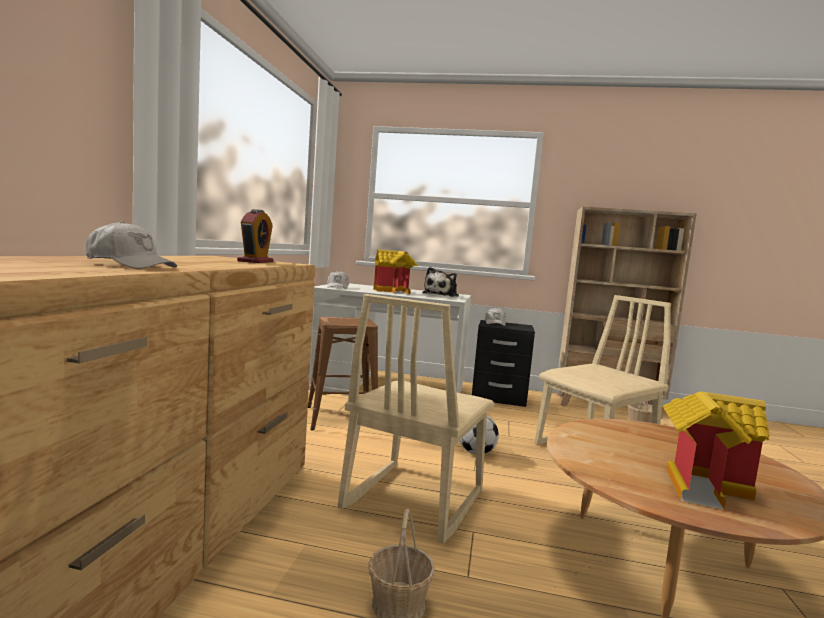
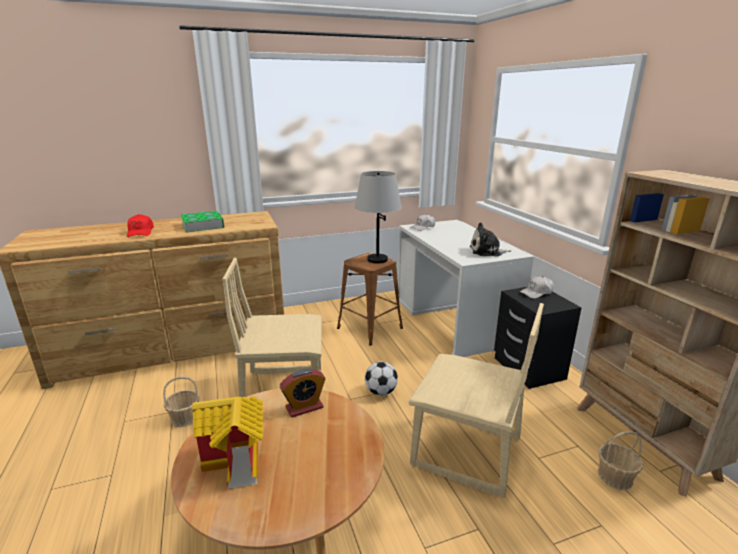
camera: 60 degrees right, 15 degrees up
(130, 265) = (141, 232): white cap -> red cap
(205, 262) = (203, 225): none -> book
(255, 261) = (245, 223): alarm clock -> alarm clock (304, 407)
(350, 319) = (377, 259): none -> grey table lamp
(395, 291) = (453, 240): toy house -> none

